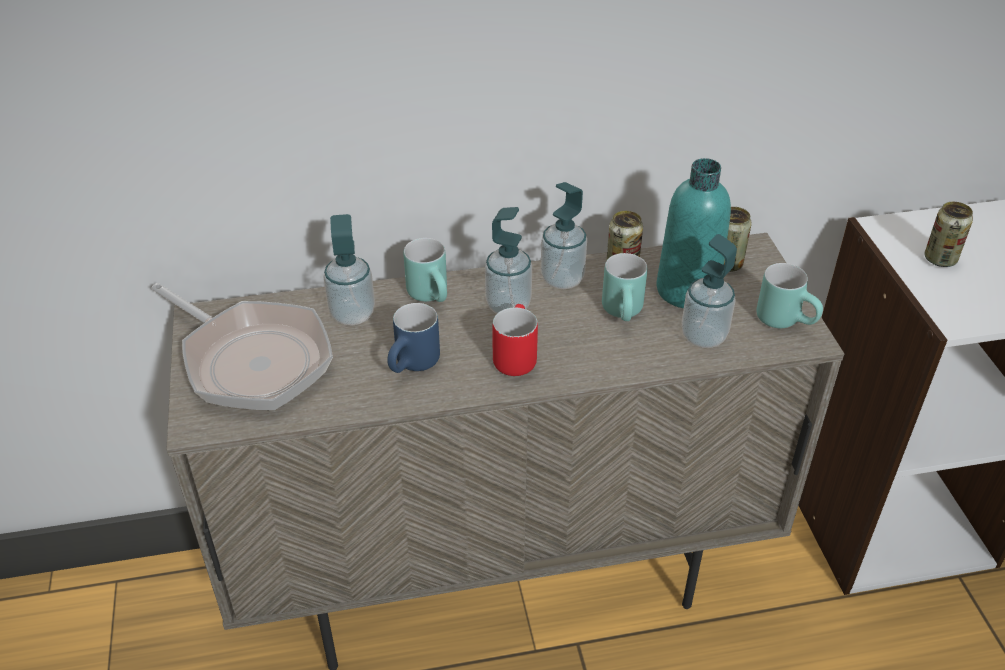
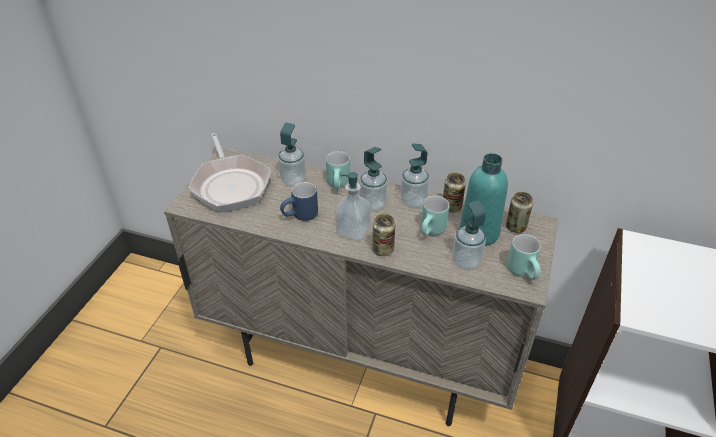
camera: 30 degrees right, 0 degrees up
(512, 356) = (353, 231): red mug -> soap dispenser
(940, 259) = (660, 275): can -> can (383, 250)

